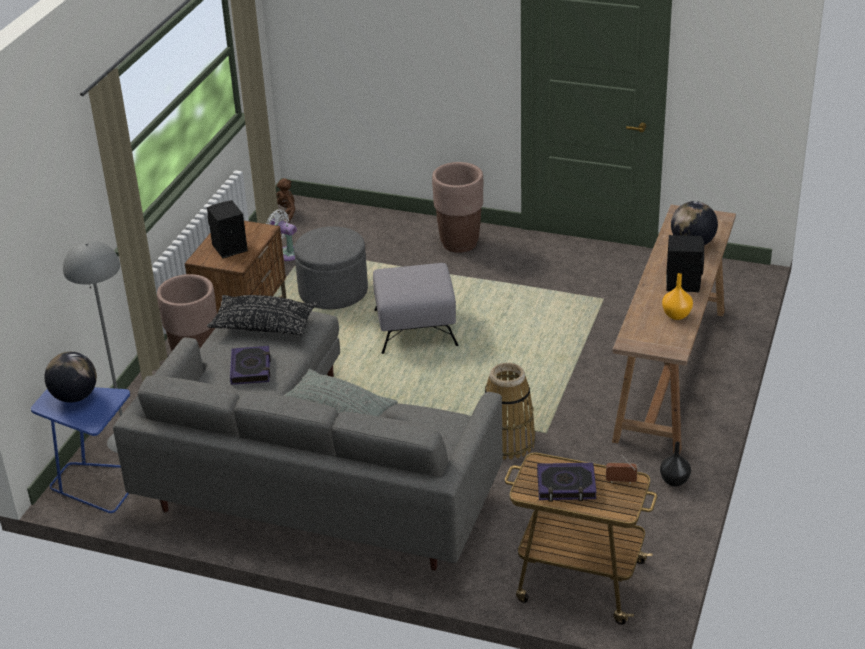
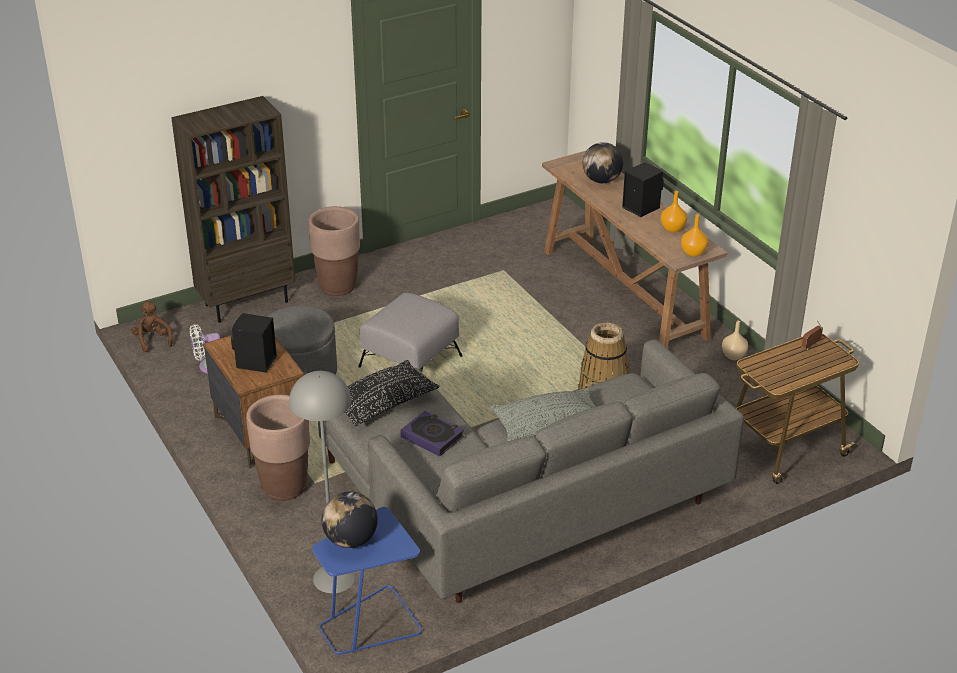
camera: 50 degrees left, 0 degrees up
(381, 221) = (247, 302): none -> brown bookcase
(566, 486) = (790, 367): book -> none
(655, 344) = (694, 253): none -> orange vase
(674, 481) = (734, 356): black vase -> beige vase

